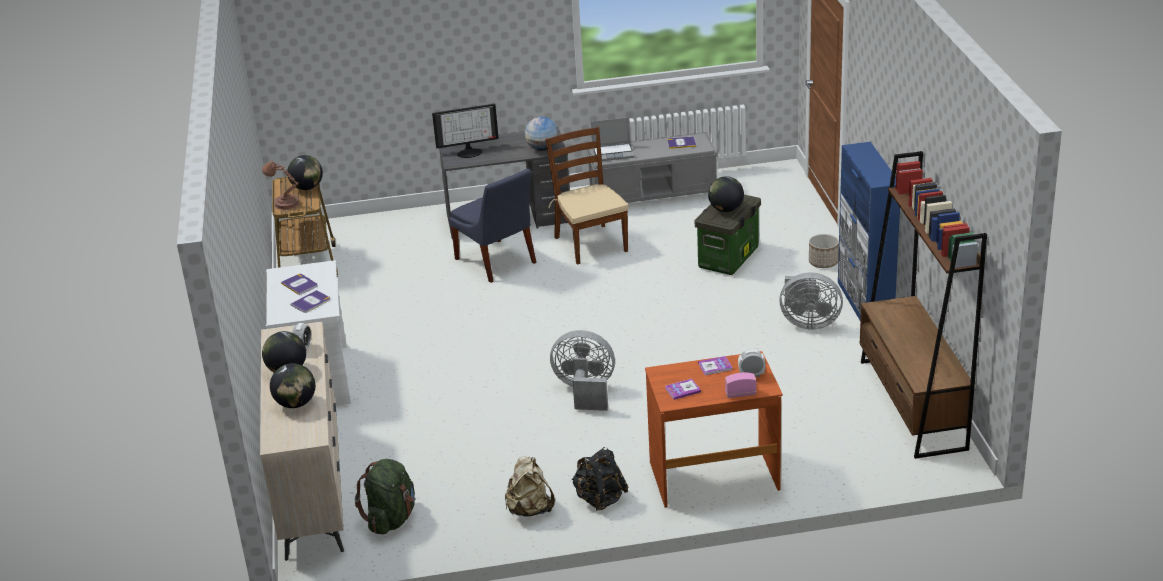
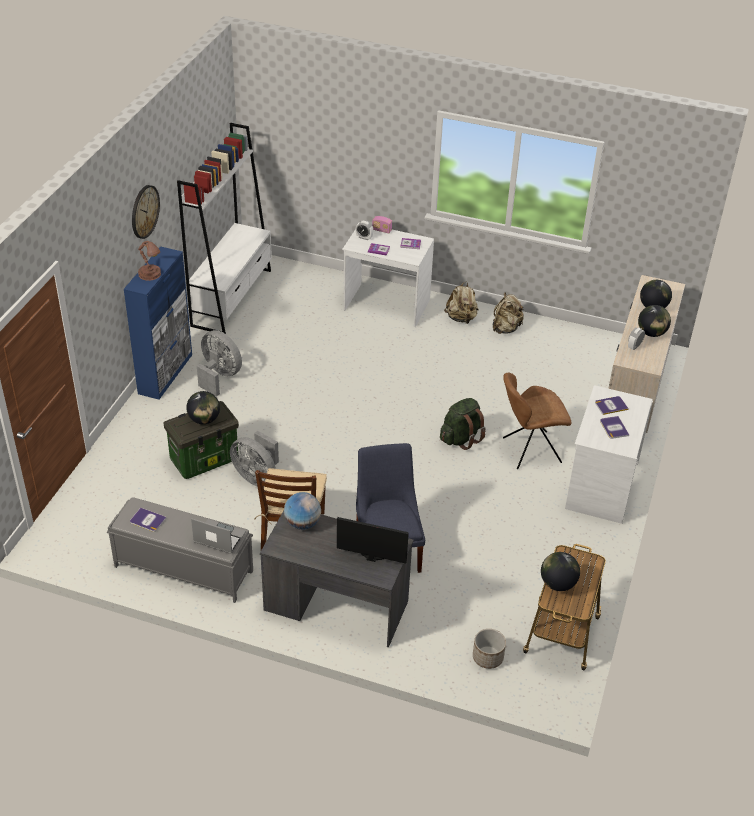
camera: 155 degrees left, 10 degrees up
(284, 203) = (589, 569): brown table lamp -> brown table lamp (151, 275)
(391, 519) = (591, 355): green backpack -> green backpack (461, 438)
(412, 382) = (529, 450): none -> brown chair
(585, 391) = (414, 389): grey fan -> grey fan (257, 476)
(600, 499) = (461, 318): black backpack -> beige backpack
(714, 475) = (386, 305): brown desk -> white desk
(823, 262) = (145, 422): planter -> planter (487, 657)
(904, 121) = (144, 211): none -> wall clock
(912, 404) = (232, 297): brown bookcase -> white bookcase

